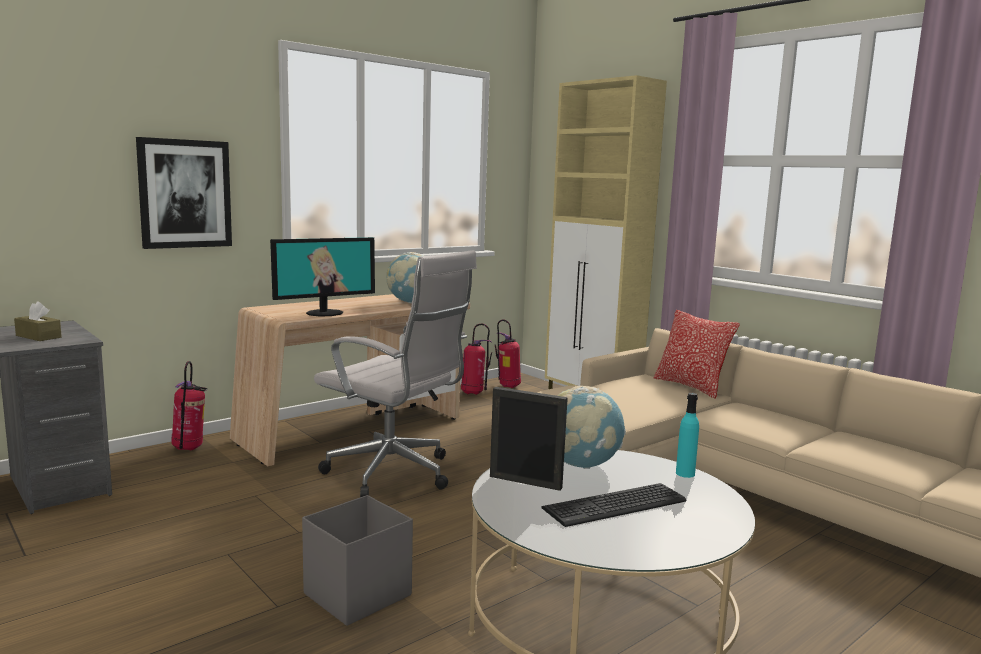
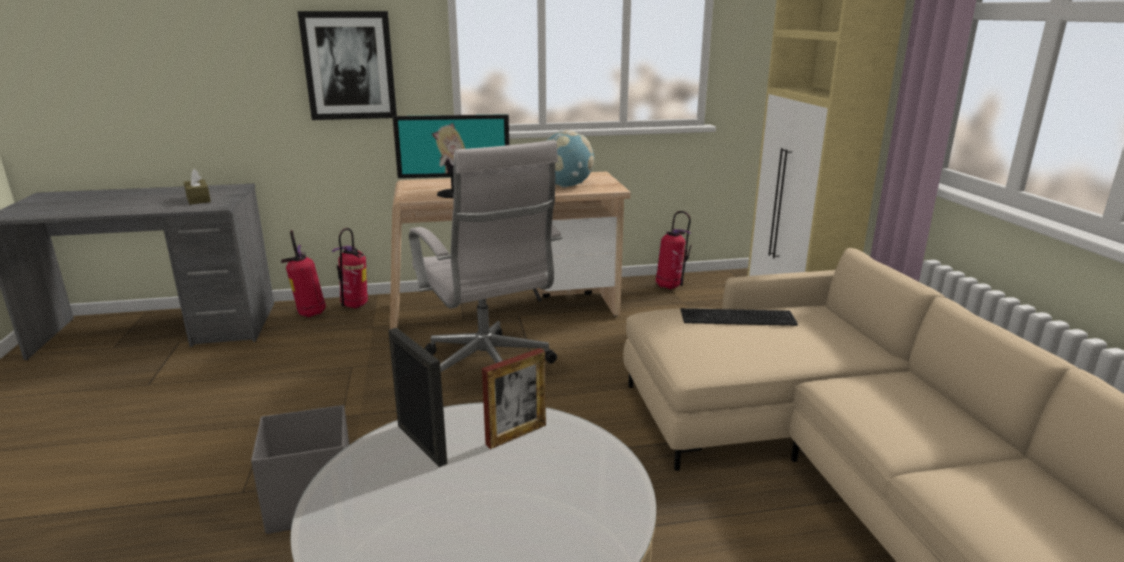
camera: 30 degrees right, 10 degrees up
(507, 386) = (717, 284): fire extinguisher -> fire extinguisher (309, 314)
(581, 464) = (516, 434): globe -> picture frame
(618, 505) = (469, 510): keyboard -> keyboard (739, 318)
(685, 473) = (622, 484): turquoise bottle -> none
(691, 386) = (862, 336): pillow -> none

